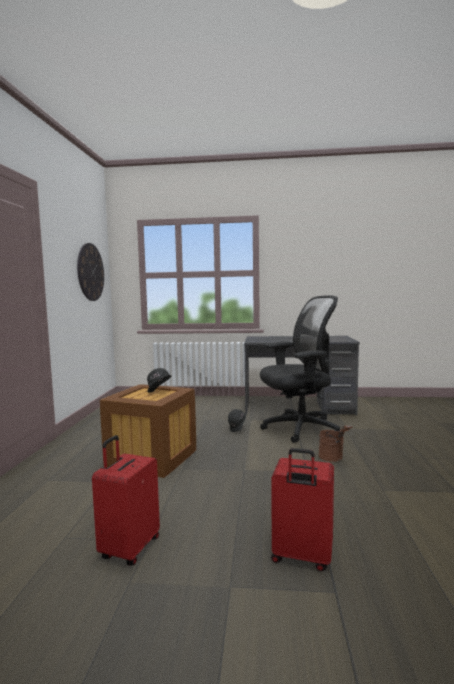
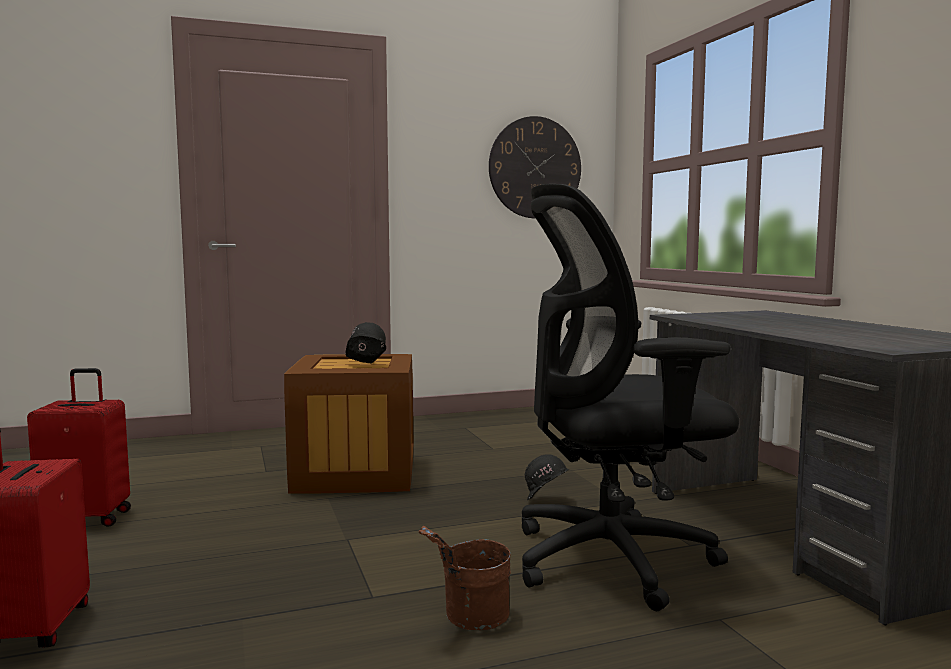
camera: 65 degrees right, 0 degrees up
(297, 430) = (621, 556): black office chair -> black office chair turned 120 degrees clockwise

